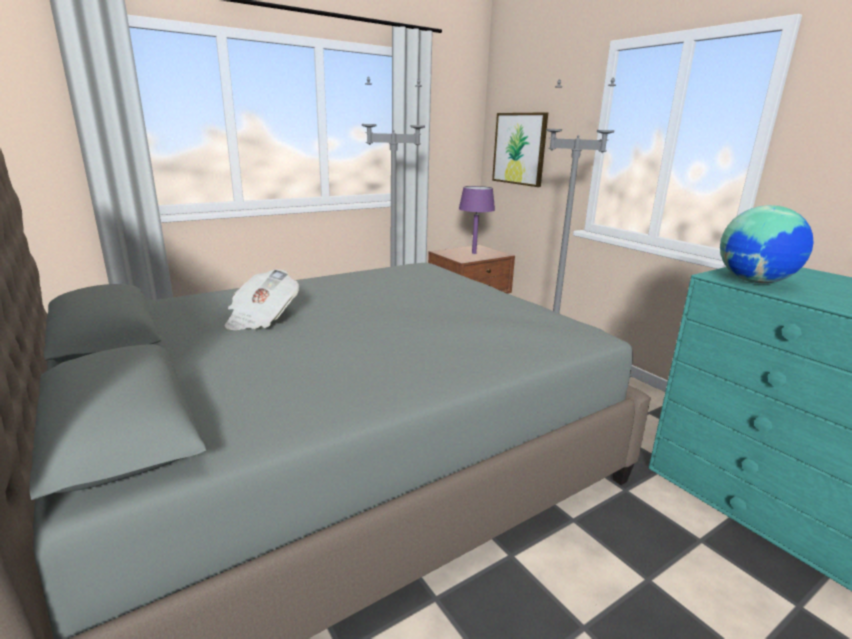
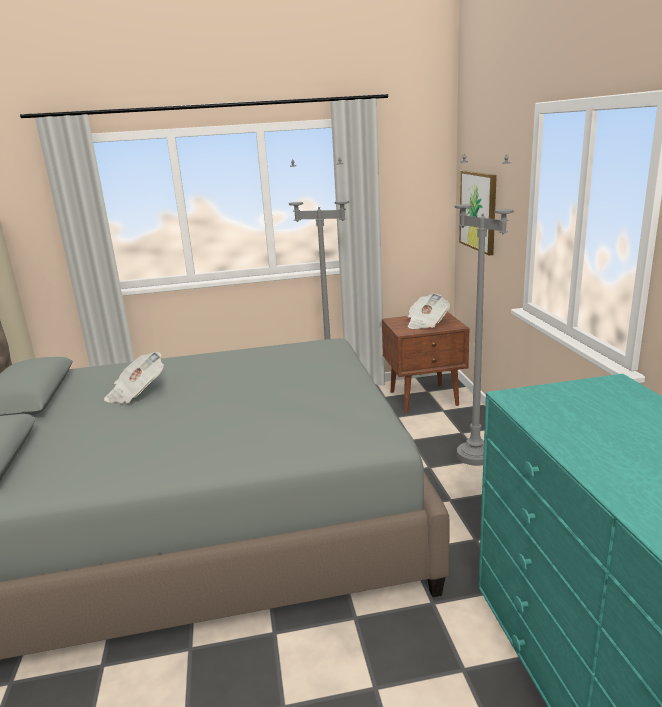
camera: 25 degrees right, 0 degrees up
(474, 253) = (426, 323): purple table lamp -> newspaper
(755, 281) = (540, 407): globe -> none

